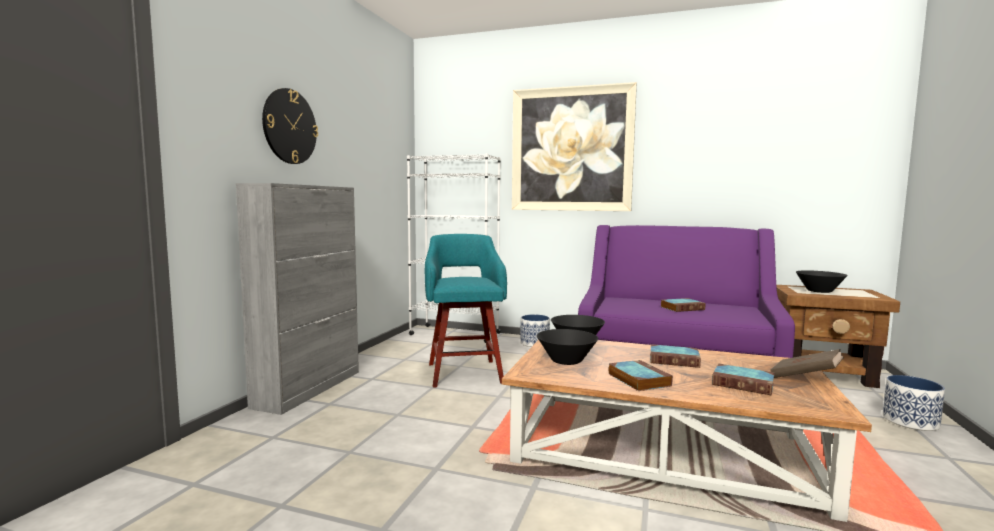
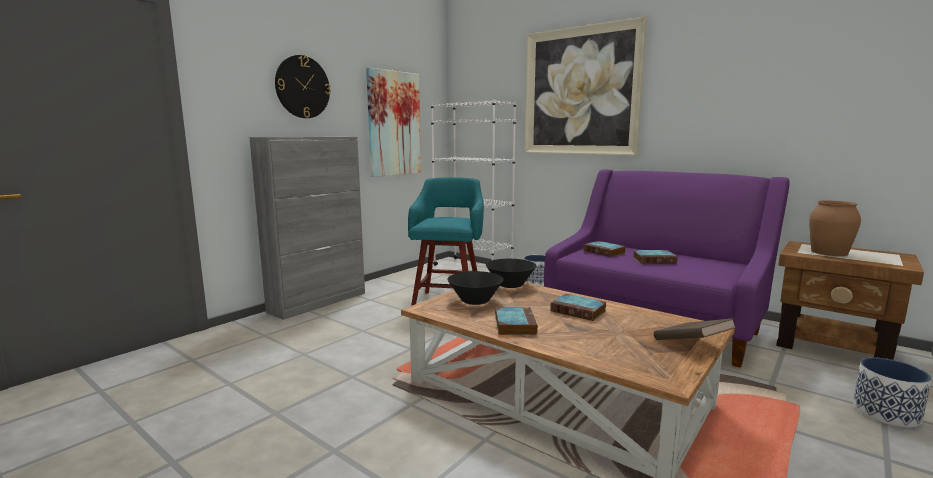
camera: 20 degrees right, 5 degrees up
(372, 176) = (394, 124): none -> picture
(744, 384) = (613, 342): book -> book (605, 252)
(819, 291) = (829, 252): black bowl -> brown vase

